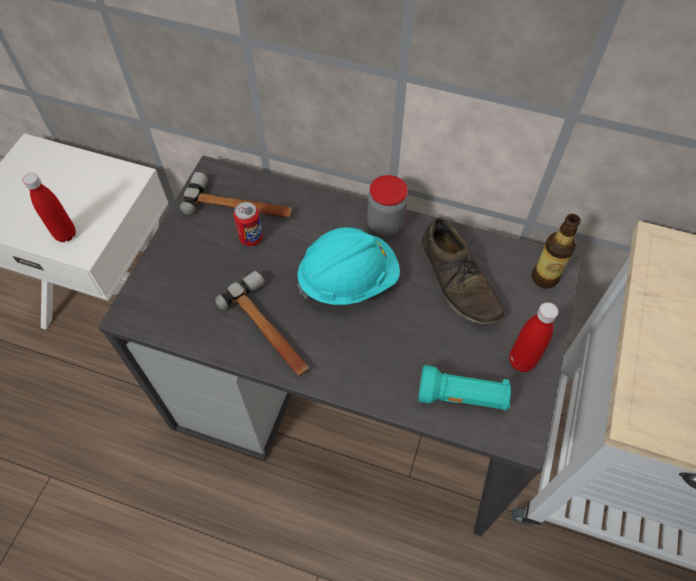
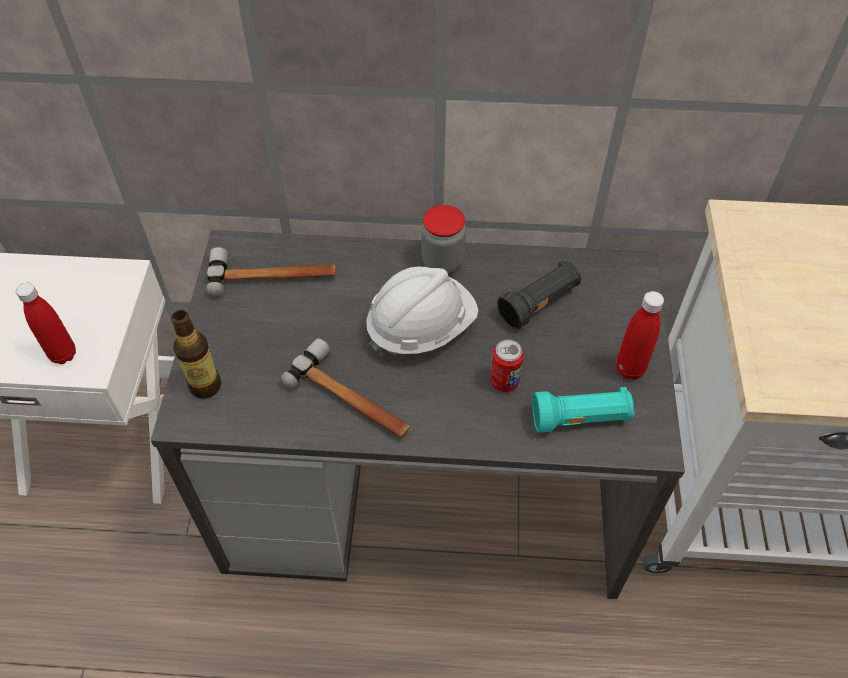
camera: 15 degrees left, 5 degrees down
(251, 238) = (298, 307): can -> can (504, 381)
(348, 280) = (421, 328): turquoise hard hat -> white hard hat
(458, 281) = (539, 304): brown shoe -> black flashlight
(544, 278) = (626, 281): bottle -> bottle (205, 386)

